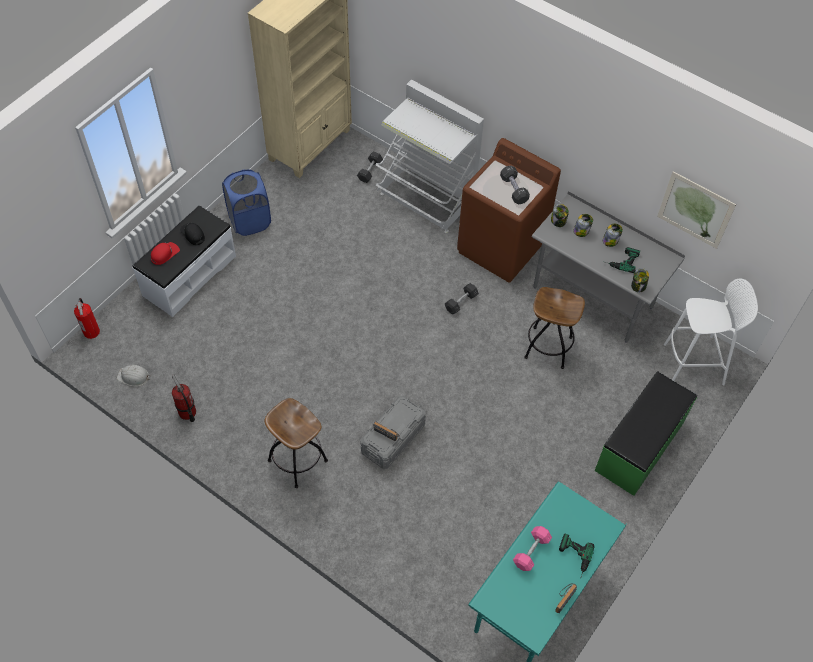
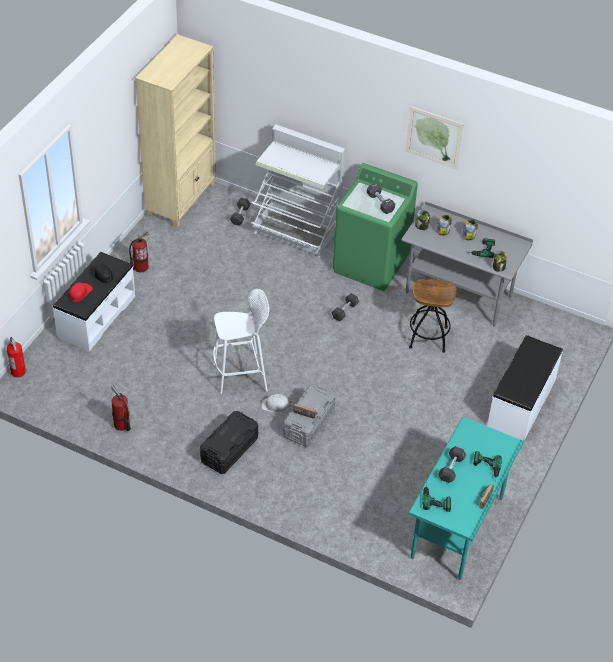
camera: 10 degrees left, 10 degrees down
(133, 377) = (66, 402): white hard hat -> white hard hat (276, 405)
(250, 221) = (140, 267): blue laundry basket -> fire extinguisher
(297, 460) = (229, 450): brown stool -> black storage box
(501, 247) = (371, 264): brown washing machine -> green washing machine
(505, 589) = (436, 498): none -> power drill
(531, 551) = (451, 468): pink dumbbell -> grey dumbbell
(640, 446) = (522, 403): green bench -> white bench
(695, 210) = (536, 196): picture -> picture (434, 137)
(695, 361) = (555, 334): white stool -> white stool (241, 375)

